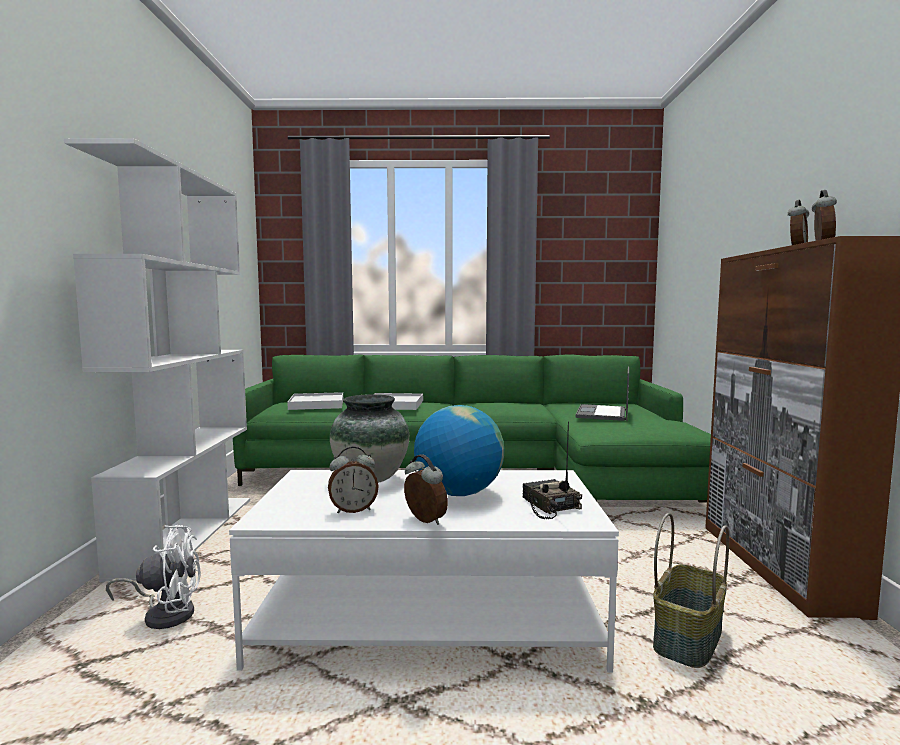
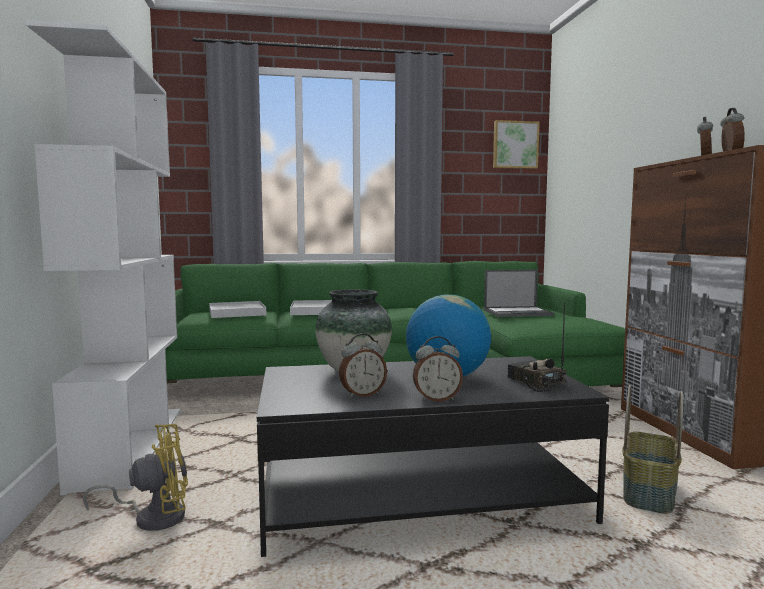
camera: 10 degrees left, 0 degrees up
(165, 614) = (153, 517): white fan -> yellow fan
(424, 521) = (437, 399): alarm clock -> alarm clock turned 135 degrees clockwise
(429, 617) = (419, 496): white coffee table -> black coffee table
(603, 413) = (518, 312): laptop -> laptop turned 105 degrees counterclockwise
(620, 230) = (515, 145): none -> picture

